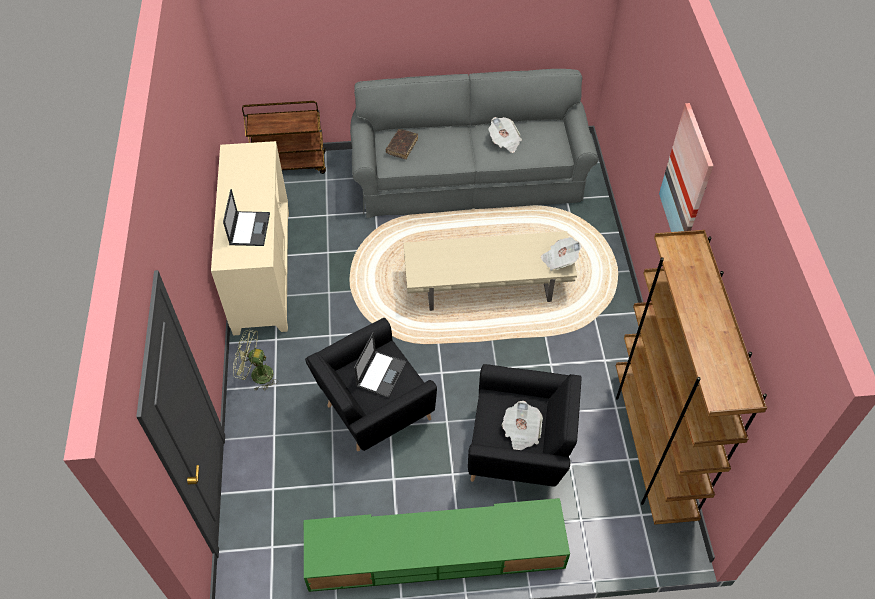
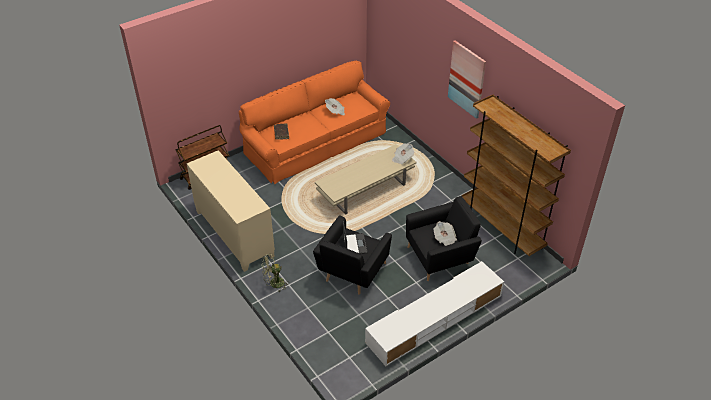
camera: 30 degrees left, 10 degrees down
(249, 228) = (241, 196): laptop -> none
(434, 552) = (434, 319): green tv stand -> white tv stand
(470, 177) = (316, 143): grey sofa -> orange sofa

